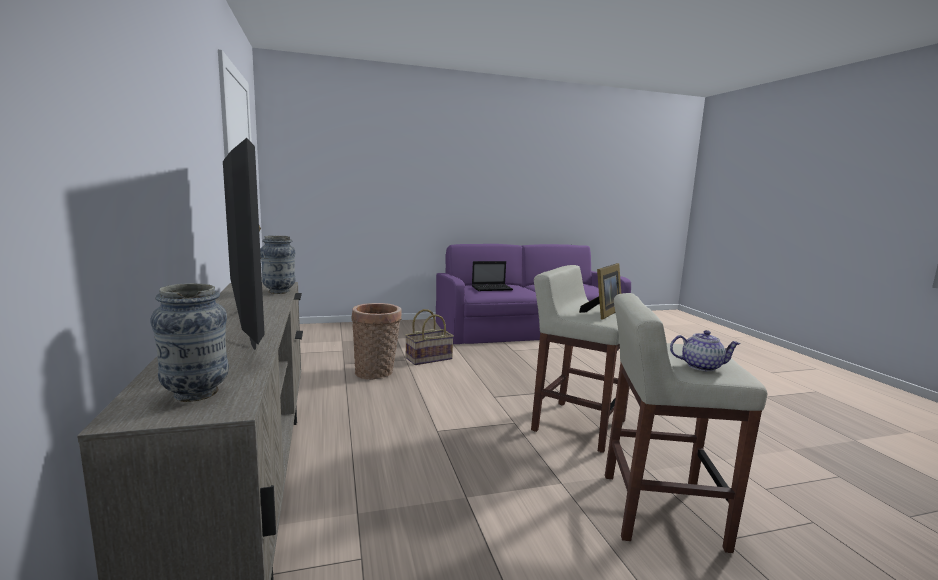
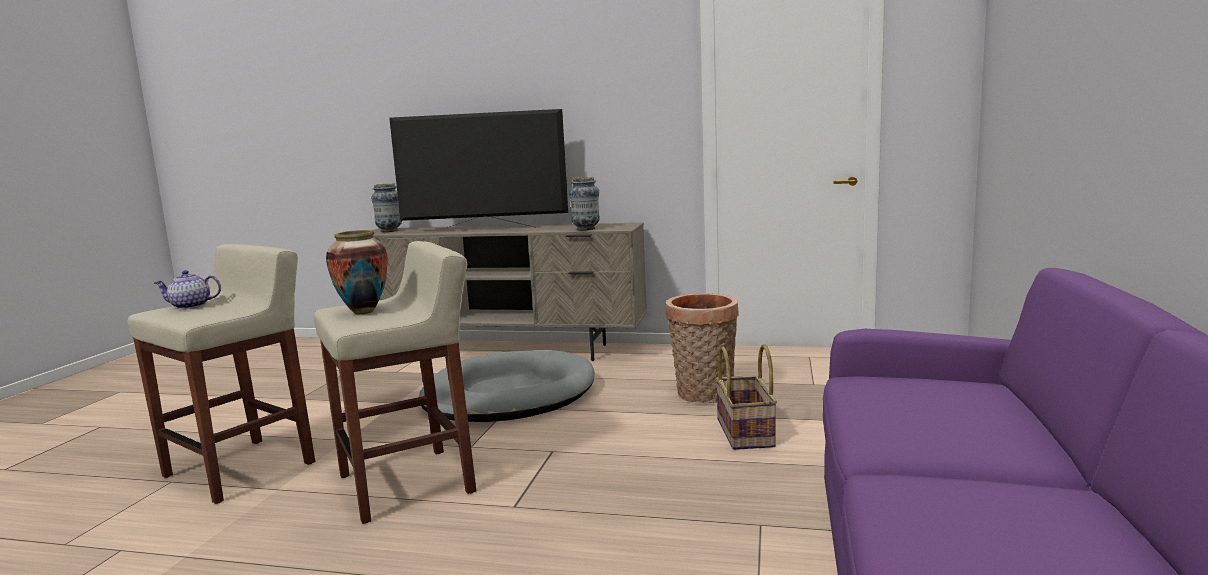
camera: 120 degrees right, 0 degrees up
(409, 439) = (509, 395): none -> grey dog bed
(492, 288) = (925, 400): laptop -> none
(604, 313) = (363, 312): picture frame -> vase
(701, 366) = (190, 306): teapot -> teapot turned 45 degrees clockwise

